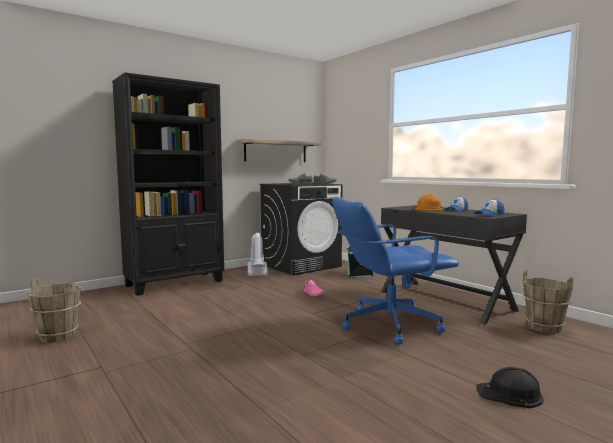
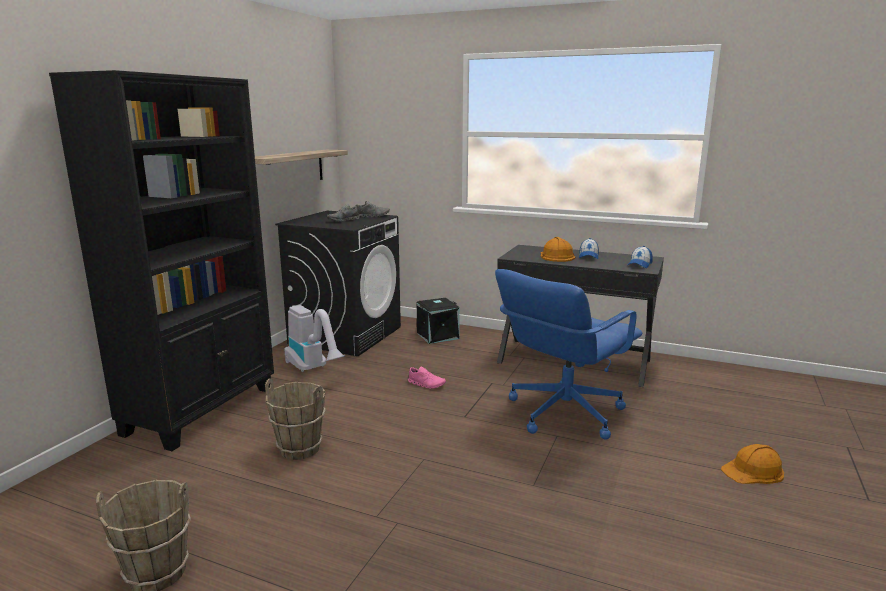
camera: 30 degrees left, 10 degrees up
(510, 394) = (753, 471): black hard hat -> orange hard hat
(544, 327) = (691, 377): brown bucket -> brown bucket (300, 448)

